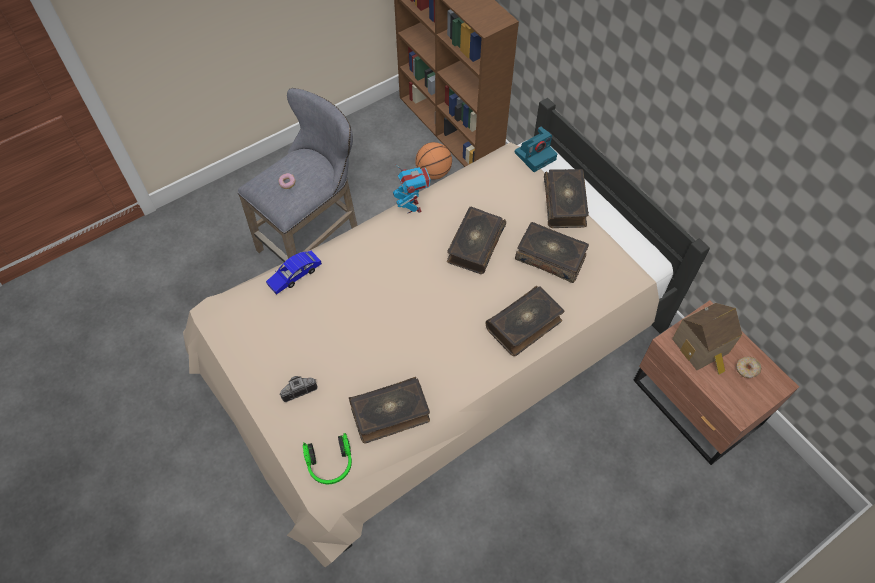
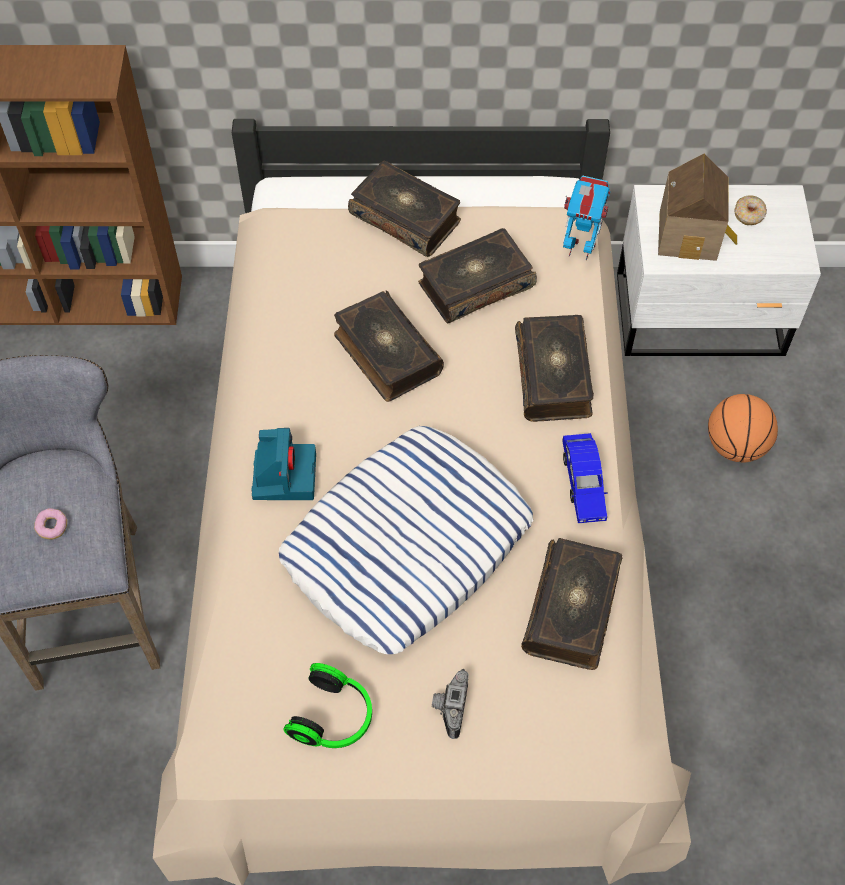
camera: 55 degrees left, 0 degrees up
(295, 276) = (247, 606): blue toy car -> blue toy car (583, 483)
(330, 464) = (598, 731): headphones -> headphones (334, 717)
(374, 319) = (407, 544): none -> pillow
(412, 207) = (257, 387): toy robot -> toy robot (580, 249)
(433, 173) = (119, 367): basketball -> basketball (735, 446)
(535, 155) = (299, 199): camera -> camera (284, 474)
(696, 405) = (702, 317): brown nightstand -> white nightstand

